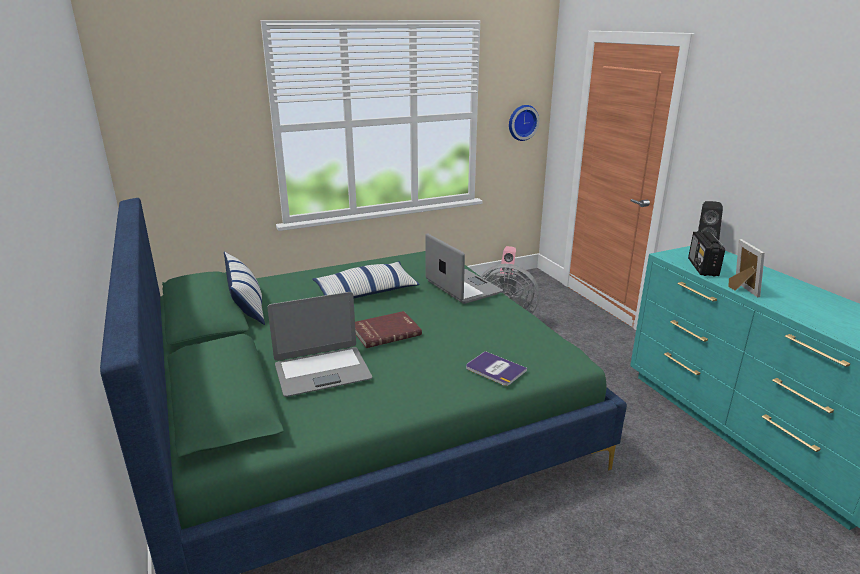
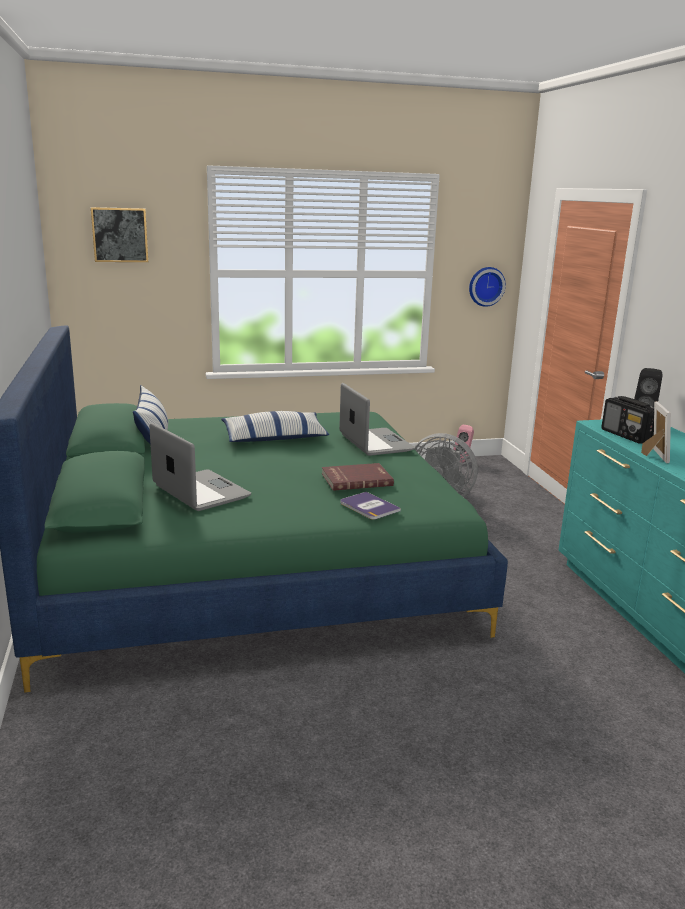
camera: 10 degrees right, 5 degrees down
(178, 96) = (120, 235): none -> picture
(322, 371) = (200, 492): laptop -> laptop turned 120 degrees counterclockwise
(385, 331) = (276, 468): red book -> red book (356, 479)
(702, 267) = (627, 436): radio -> radio turned 45 degrees counterclockwise

